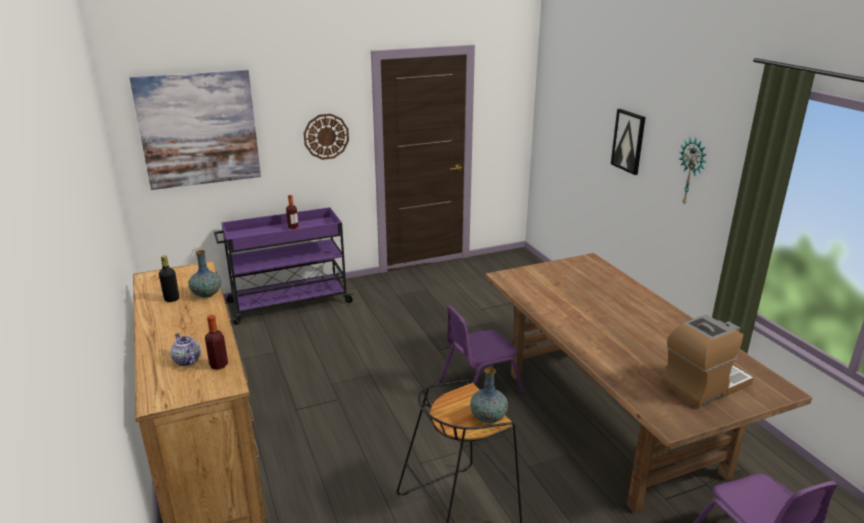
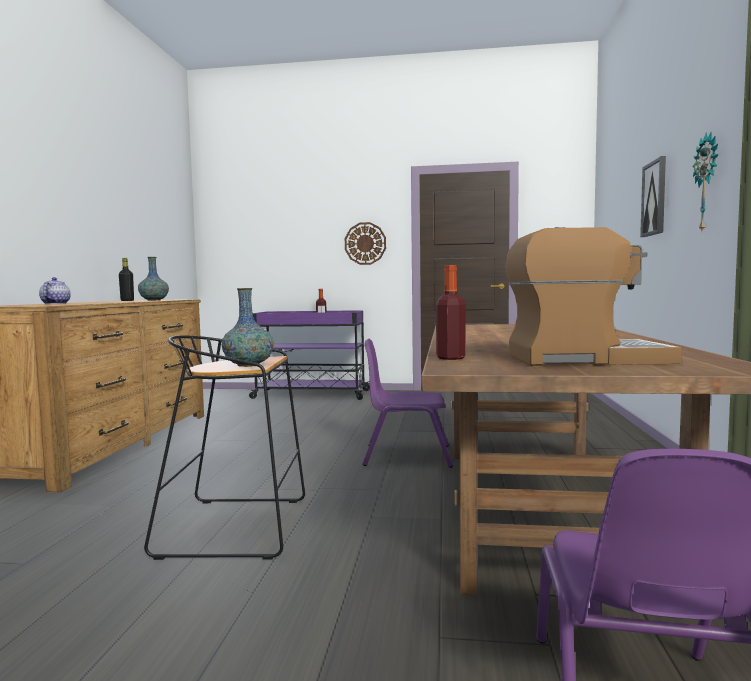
camera: 30 degrees right, 20 degrees down
(199, 129) = (259, 229): picture -> none
(219, 365) = (66, 304): bottle -> bottle (450, 358)

